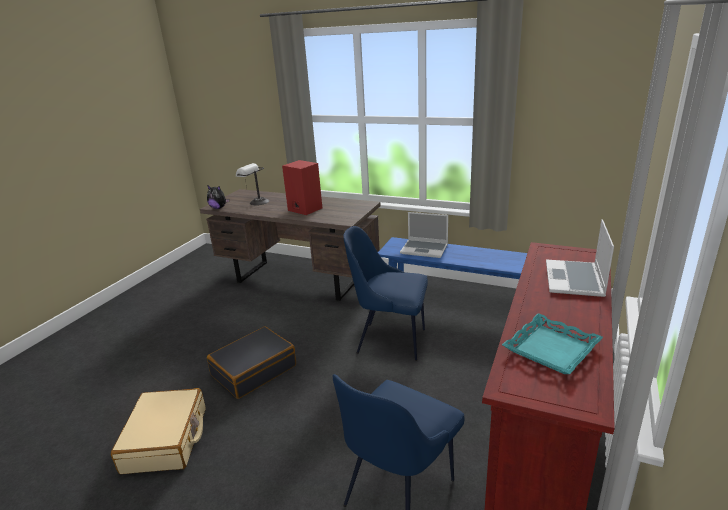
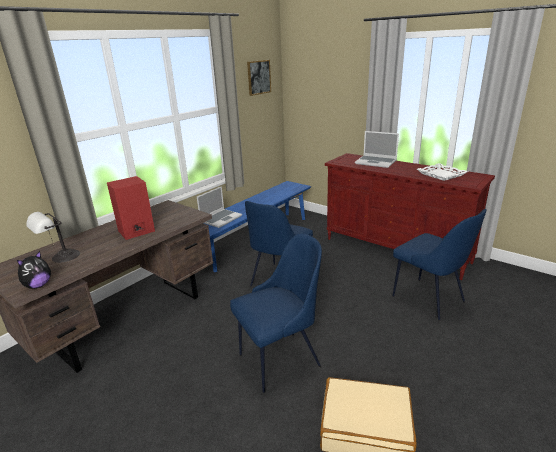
camera: 75 degrees left, 0 degrees up
(254, 370) = (280, 360): black suitcase -> blue chair
(552, 349) = (441, 174): turquoise tray -> white tray
(584, 87) = (258, 77): none -> picture

